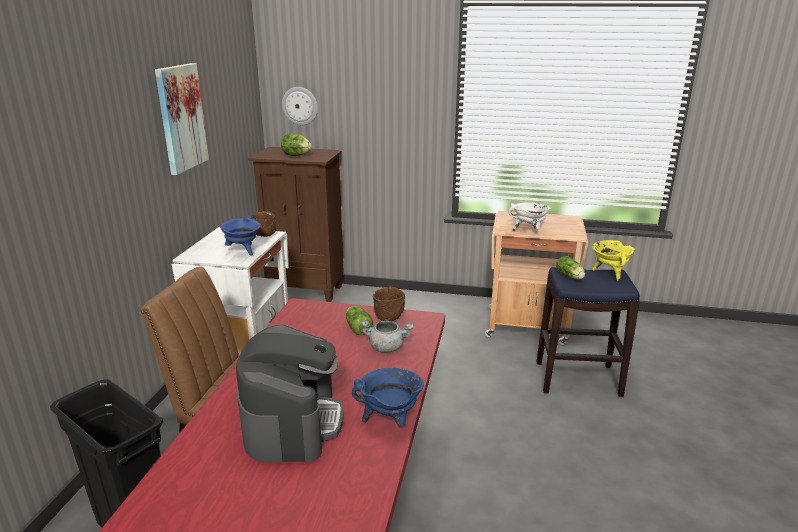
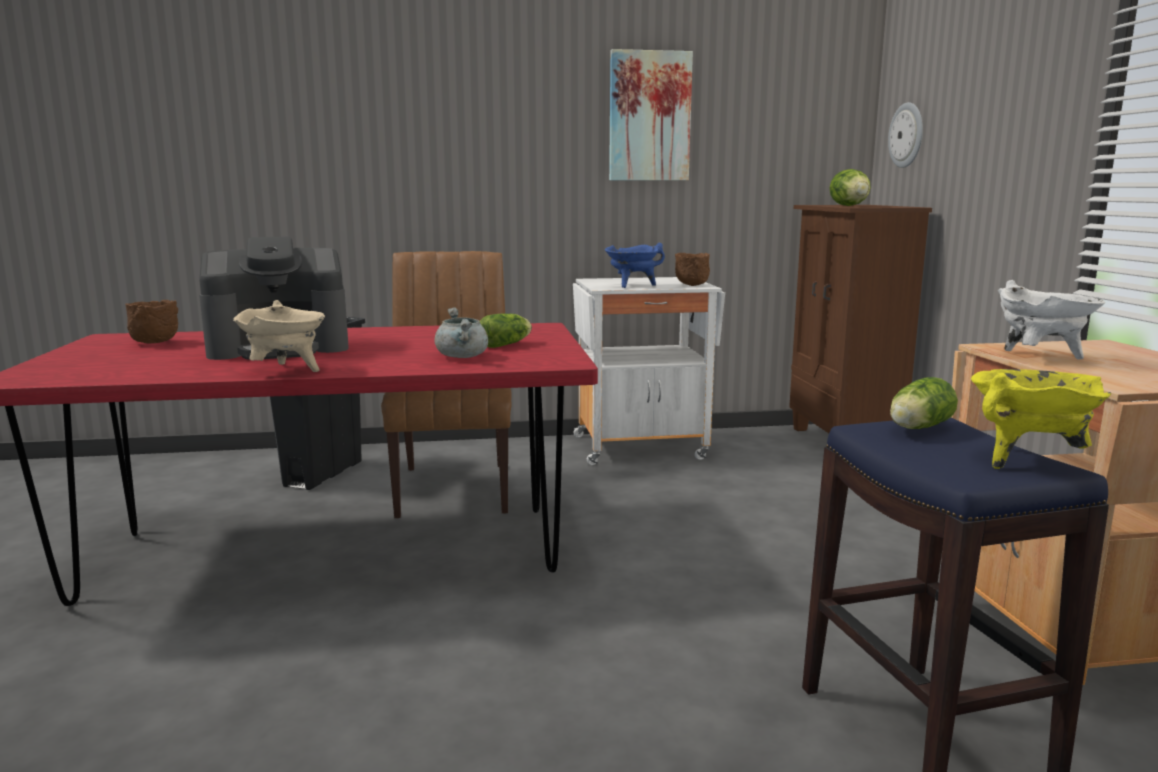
camera: 70 degrees right, 10 degrees down
(389, 318) = (548, 351): brown bowl -> brown bowl (154, 343)
(390, 420) = (286, 371): blue cooking pot -> beige cooking pot

